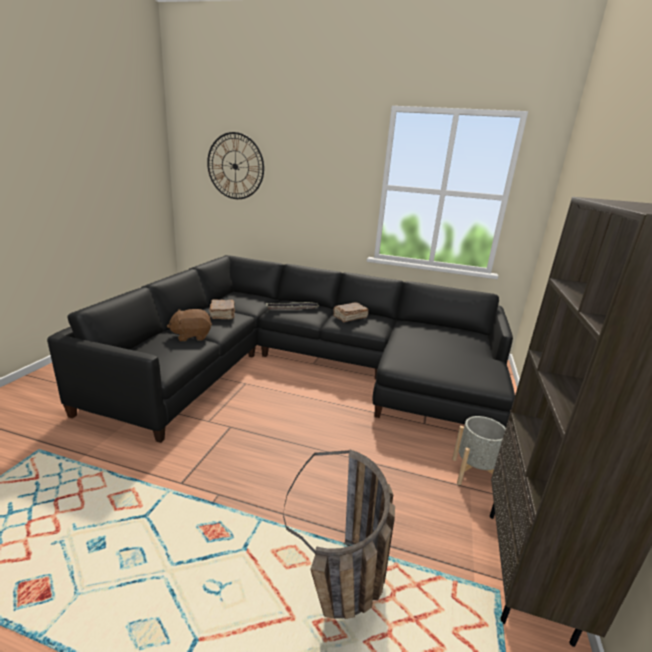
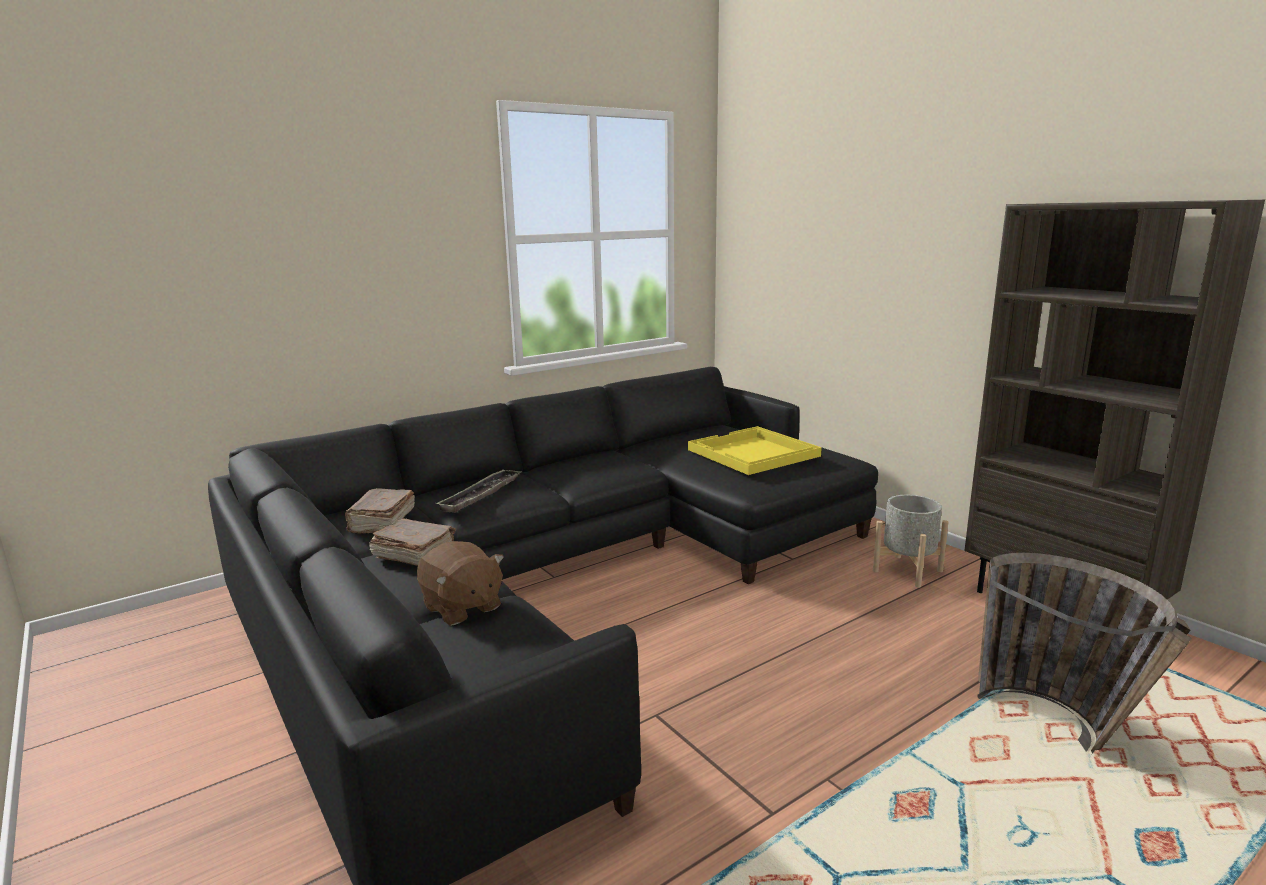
camera: 50 degrees left, 5 degrees down
(191, 336) = (461, 608): brown plush toy -> brown plush toy turned 60 degrees counterclockwise
(235, 166) = (171, 237): wall clock -> none
(349, 317) = (580, 469): brown book -> brown book (381, 522)
(444, 350) = (753, 453): none -> yellow tray

